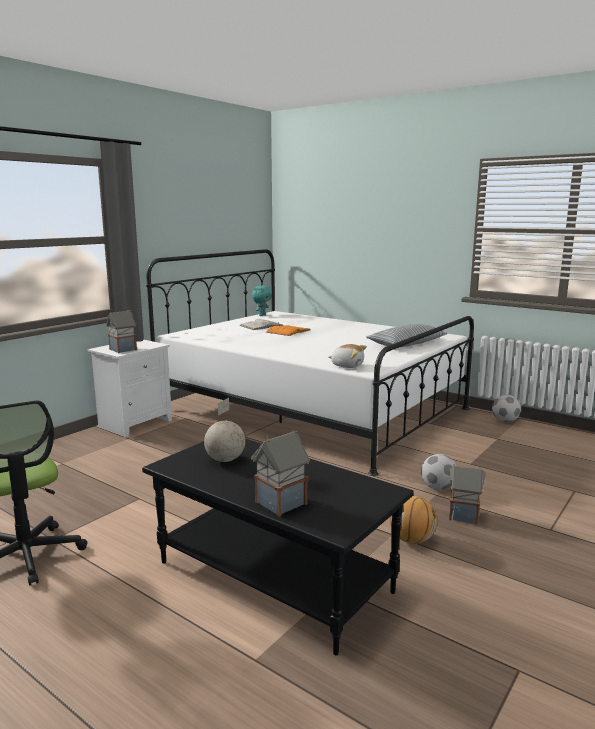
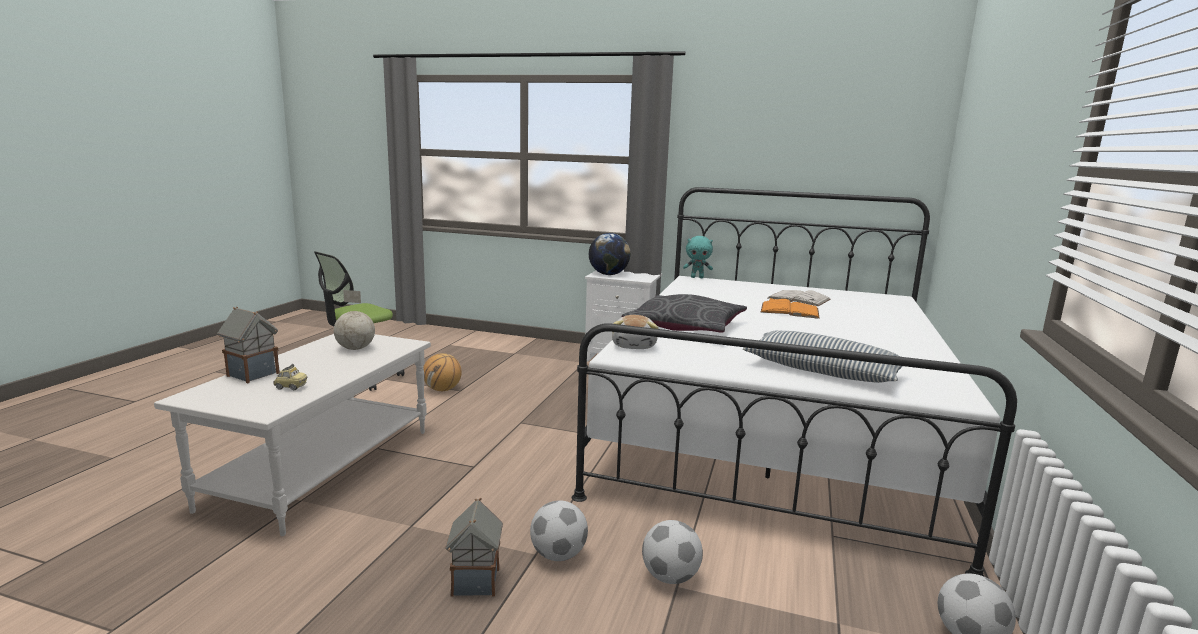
camera: 70 degrees right, 0 degrees up
(122, 350) = (608, 274): toy house -> globe
(262, 315) = (863, 294): turquoise plush toy -> turquoise plush toy (697, 277)
(271, 578) = (321, 467): black coffee table -> white coffee table
(311, 352) = (685, 327): none -> grey pillow
(328, 484) = (291, 387): none -> toy car
(412, 539) = (399, 540): basketball -> basketball (443, 390)
(462, 463) = (670, 577): none -> football

